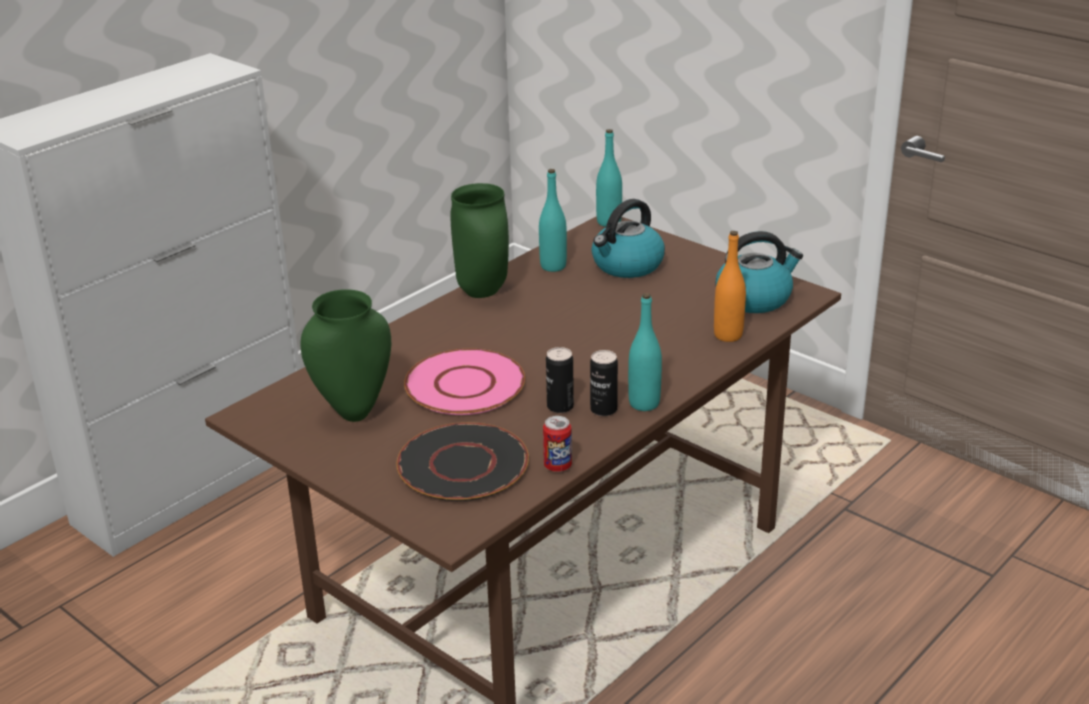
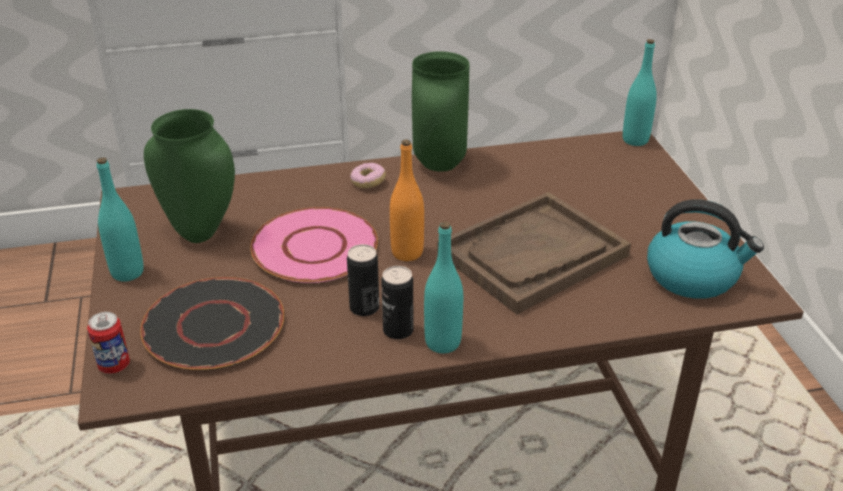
camera: 35 degrees right, 5 degrees up
(441, 325) = (368, 182): none -> donut
(553, 266) = (531, 164): turquoise bottle -> turquoise bottle (127, 272)
(557, 466) = (285, 370): can -> can (114, 365)
(627, 265) = (601, 189): kettle -> none
(634, 326) = (532, 255): none -> brown tray
(728, 335) = (616, 306): orange bottle -> orange bottle (407, 253)

